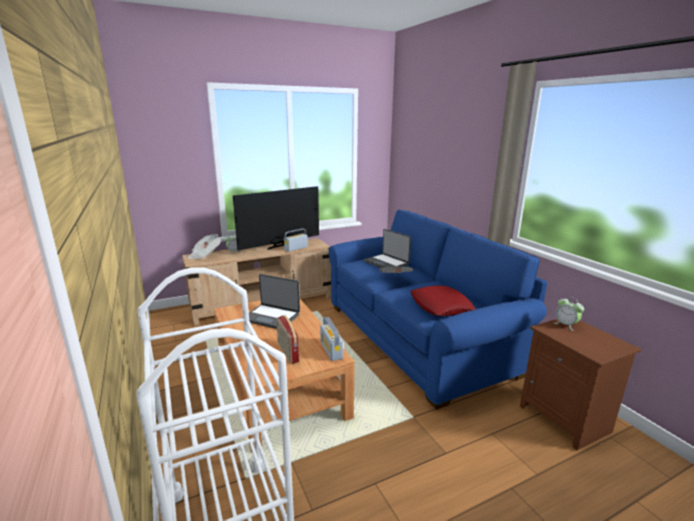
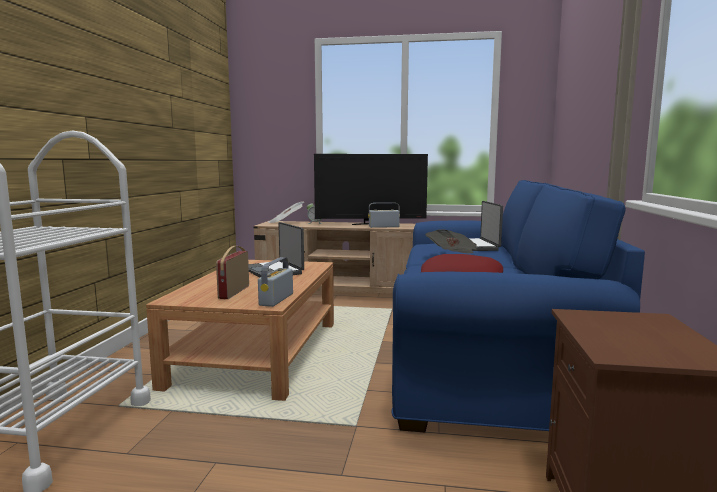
camera: 35 degrees right, 10 degrees down
(566, 325) = (631, 319): alarm clock -> none

